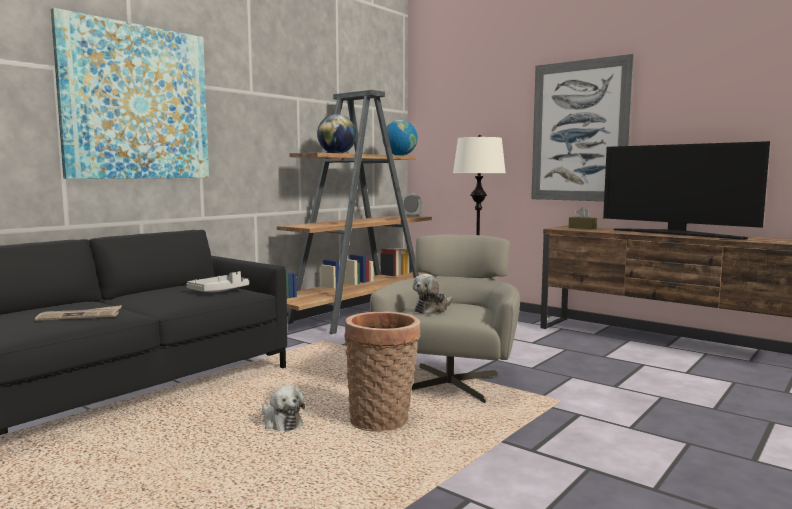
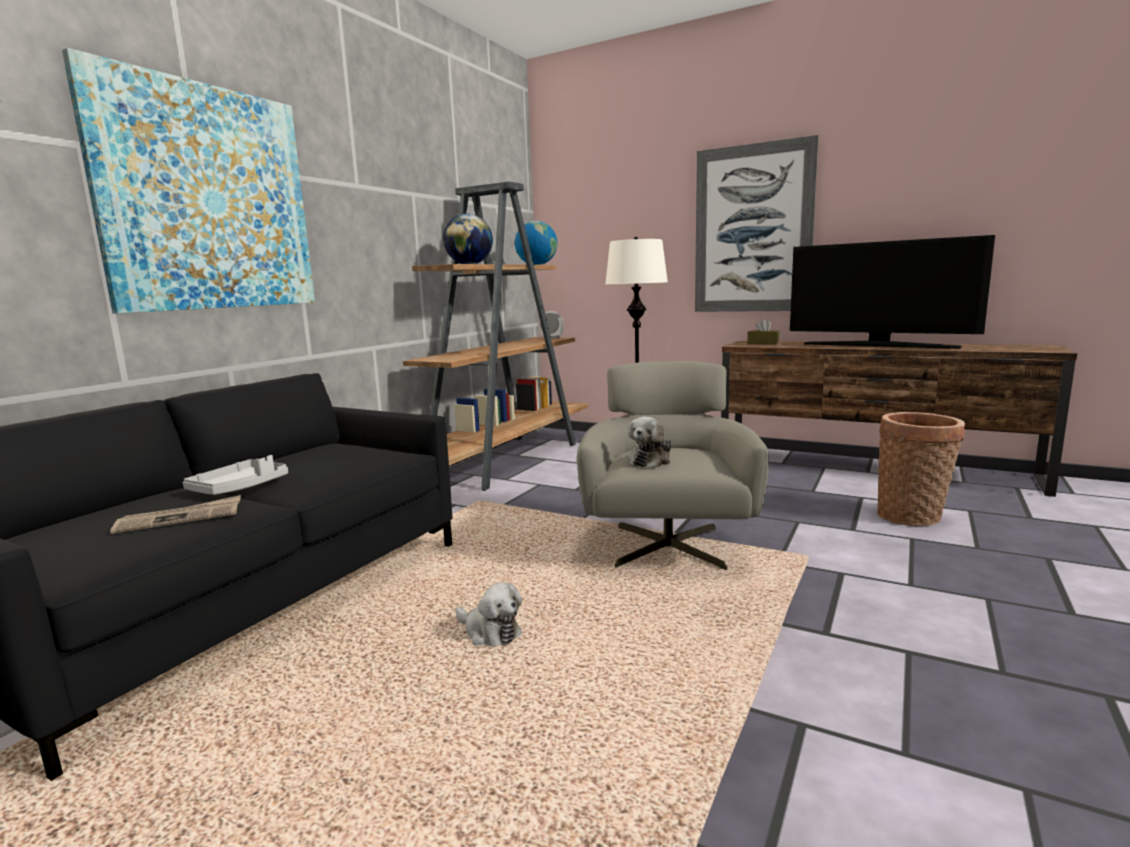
camera: 10 degrees left, 5 degrees up
(219, 291) = (360, 456): grey tray -> grey tray (239, 488)
(383, 421) = (619, 612): basket -> basket (912, 516)

